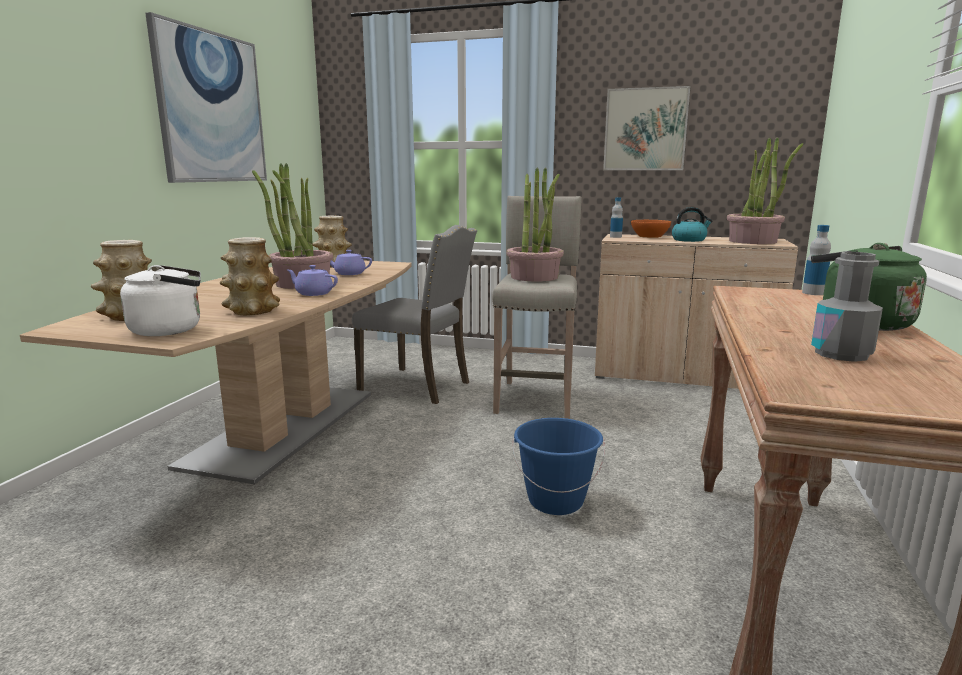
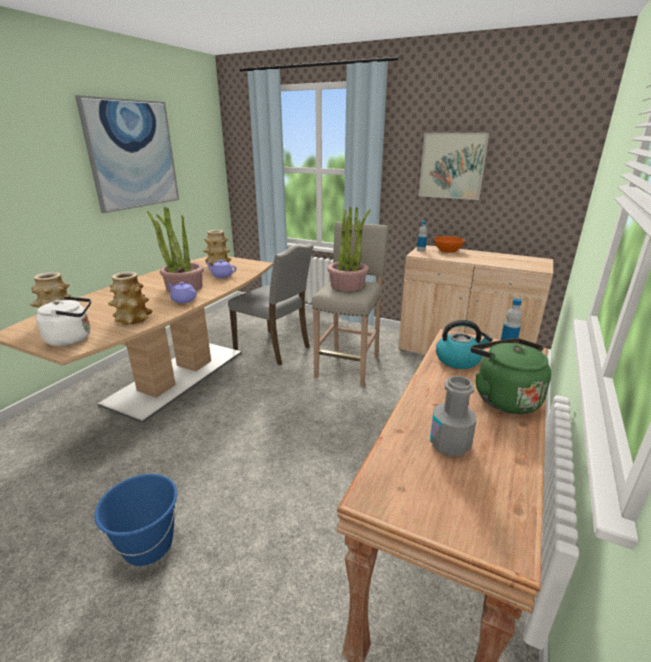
camera: 10 degrees right, 10 degrees up
(555, 501) = (322, 459): blue bucket -> blue bucket (149, 545)
(689, 240) = (474, 258): kettle -> kettle (458, 360)
(753, 241) = (523, 263): potted plant -> none

